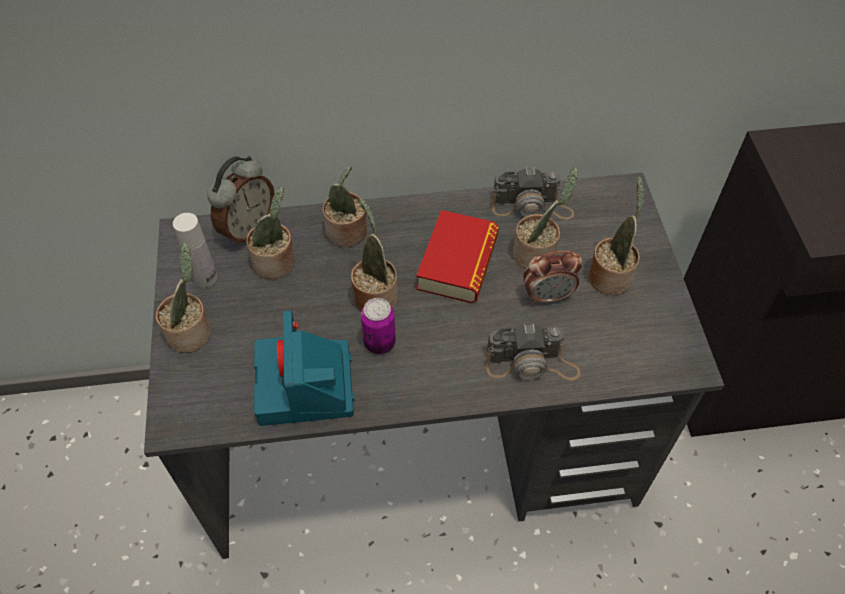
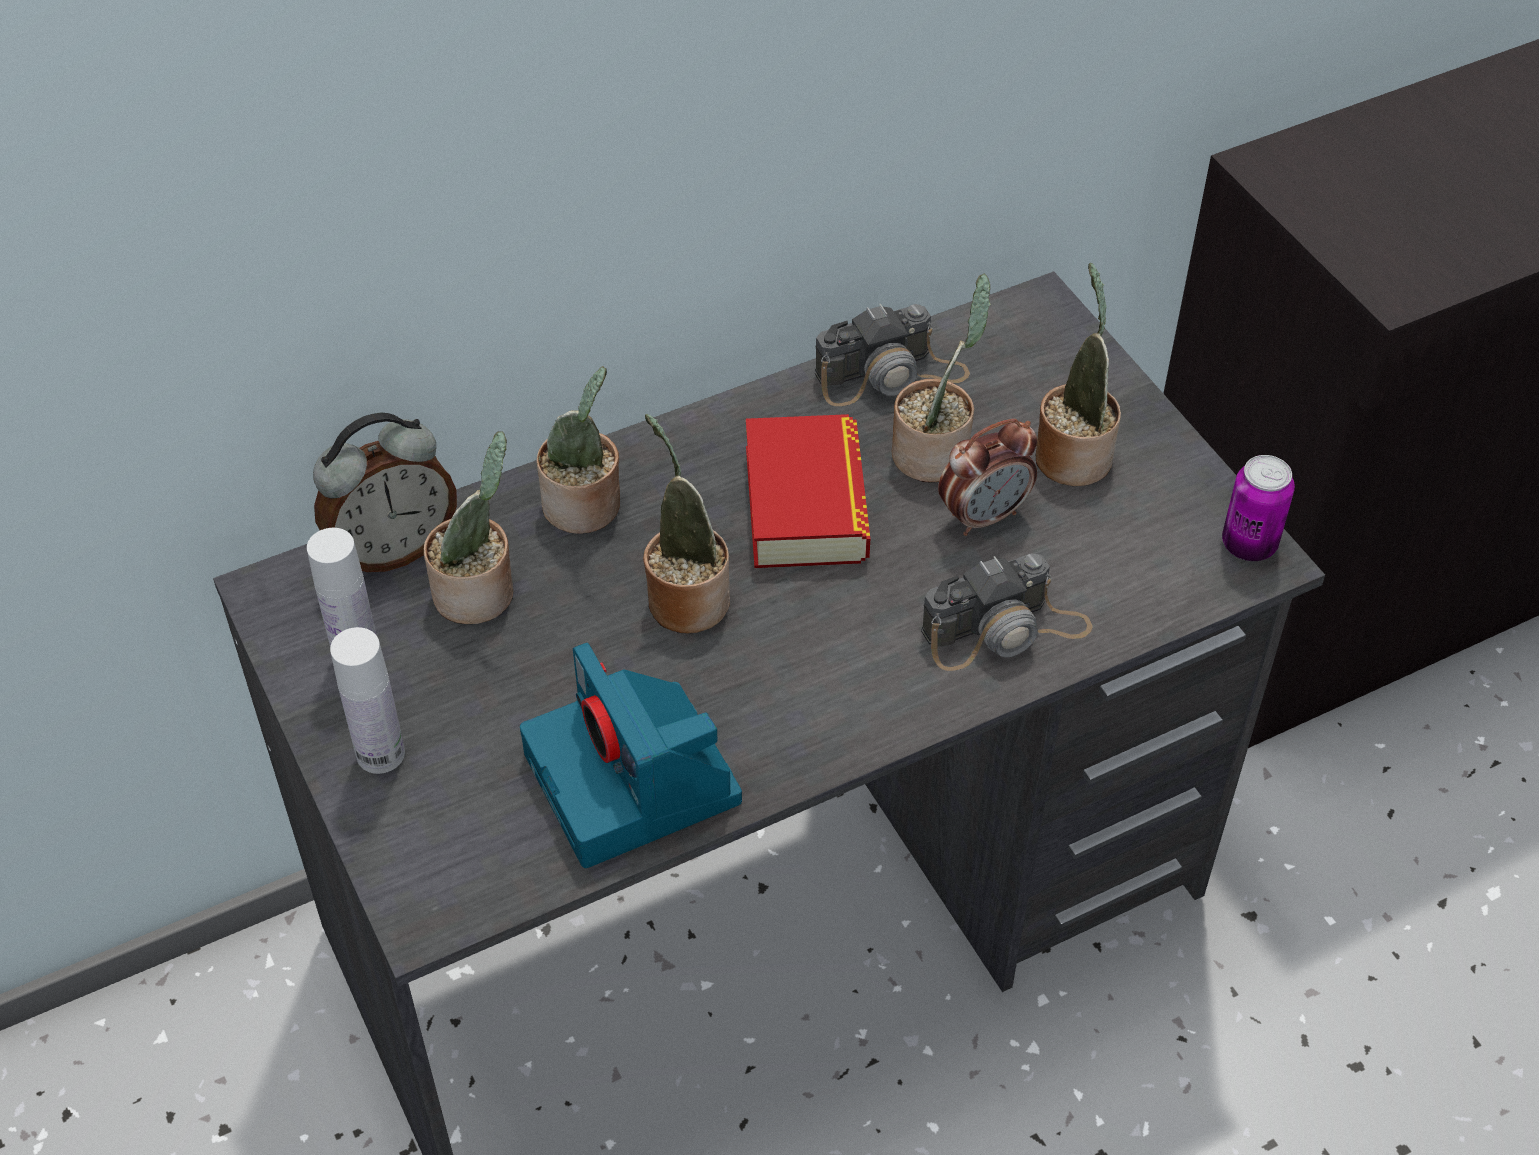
camera: 20 degrees left, 5 degrees down
(192, 332) = (380, 754): potted plant -> white bottle
(247, 228) = (393, 548): alarm clock -> alarm clock turned 45 degrees clockwise
(379, 343) = (731, 673): can -> can (1248, 545)

